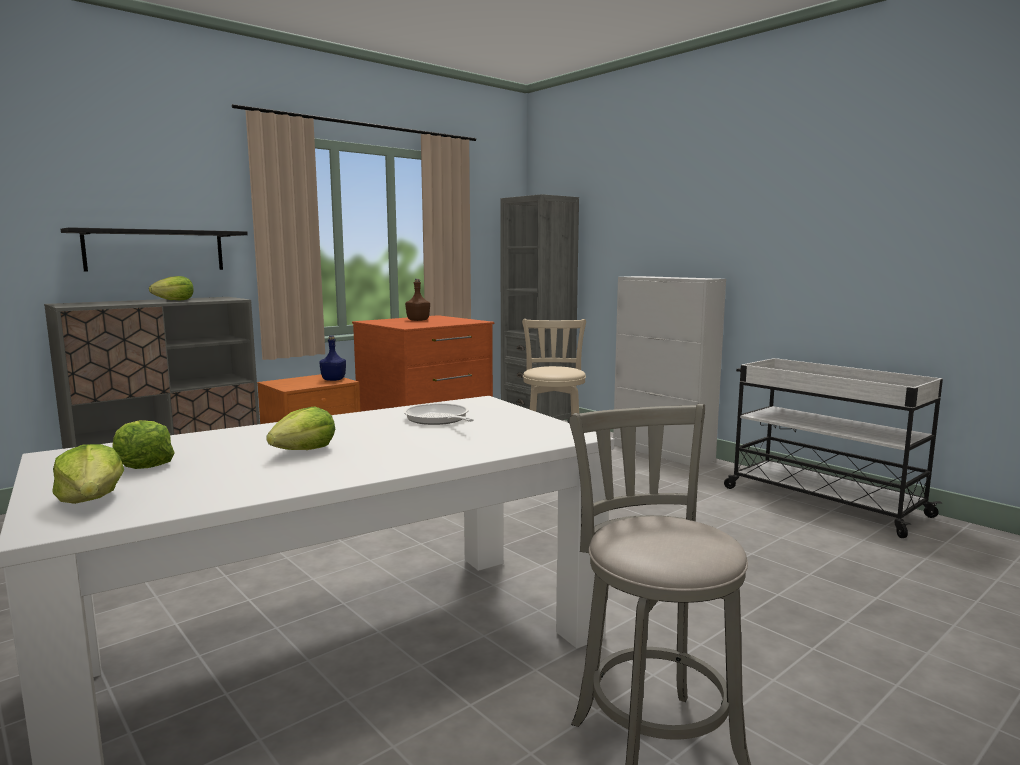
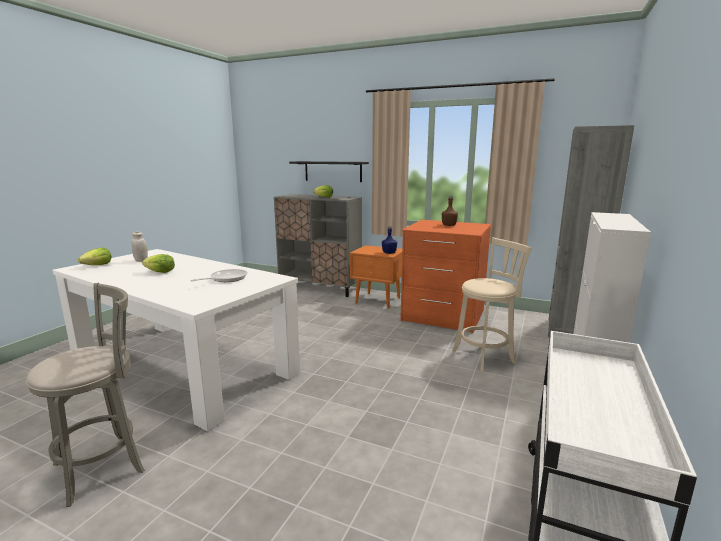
camera: 65 degrees right, 5 degrees up
(142, 464) = (141, 260): lettuce -> white jar

